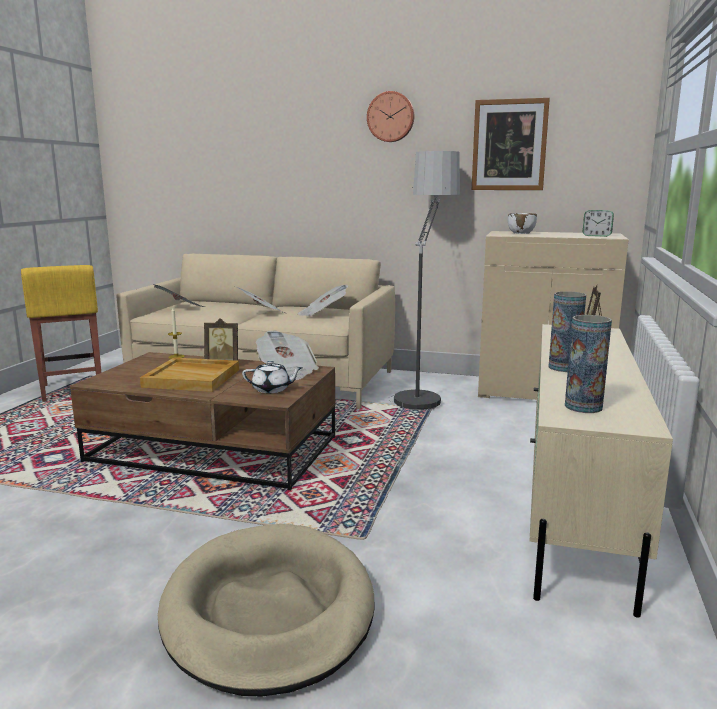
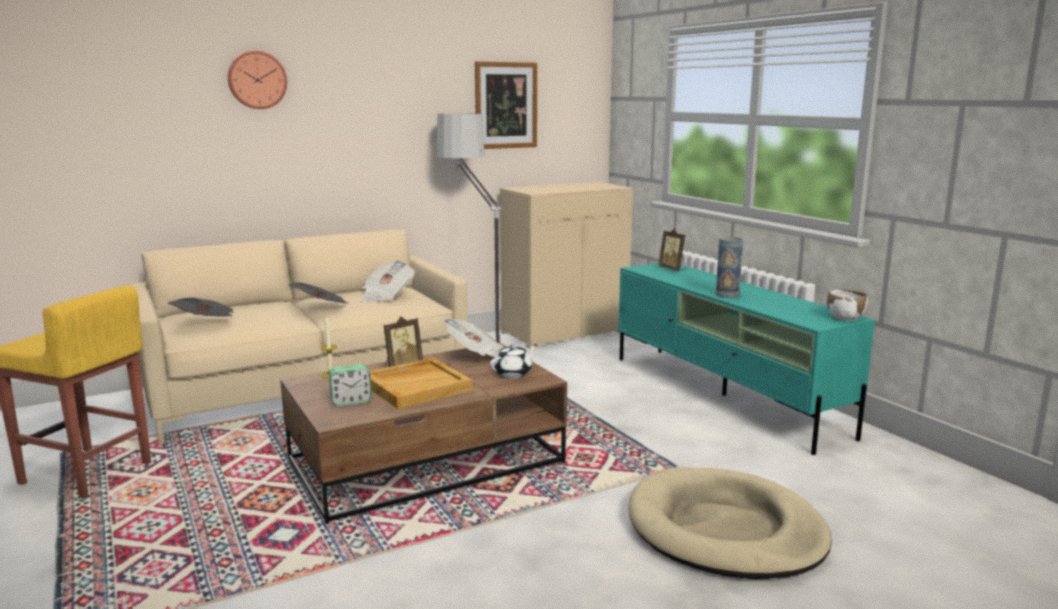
camera: 45 degrees left, 0 degrees up
(391, 117) = (393, 74): wall clock -> wall clock (257, 80)
(521, 233) = (537, 188): white bowl -> white bowl (845, 318)
(575, 499) = (724, 395): beige tv stand -> turquoise tv stand
(583, 407) = (803, 315): vase -> none
(596, 236) = (599, 186): alarm clock -> alarm clock (351, 401)

